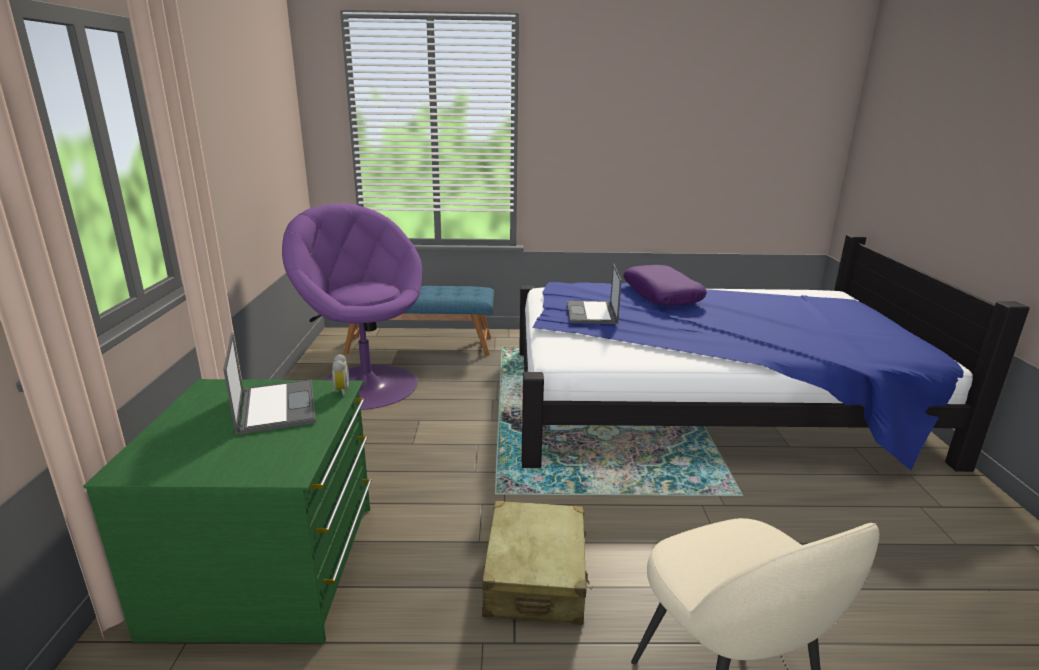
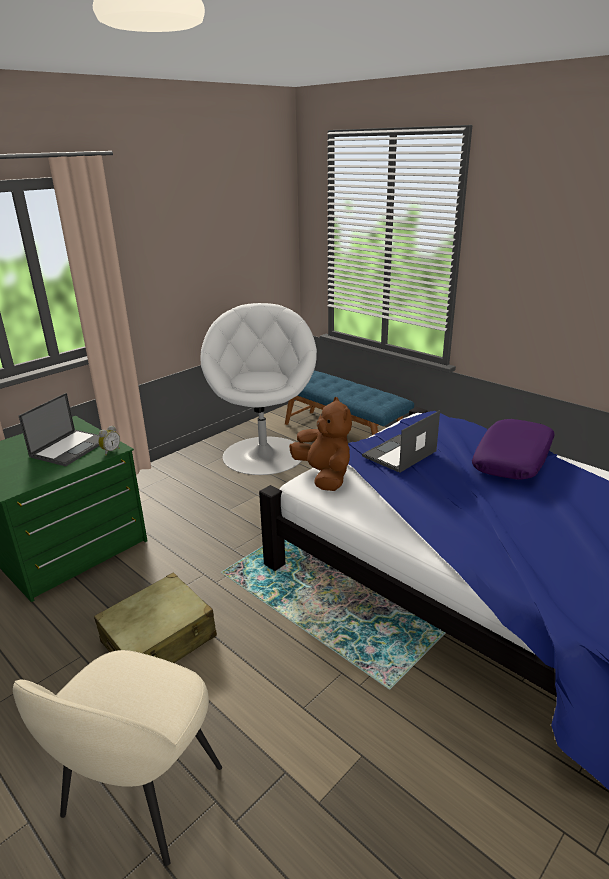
camera: 45 degrees right, 5 degrees up
(367, 385) = (264, 454): purple armchair -> white armchair
(562, 347) = (324, 476): none -> brown plush toy

